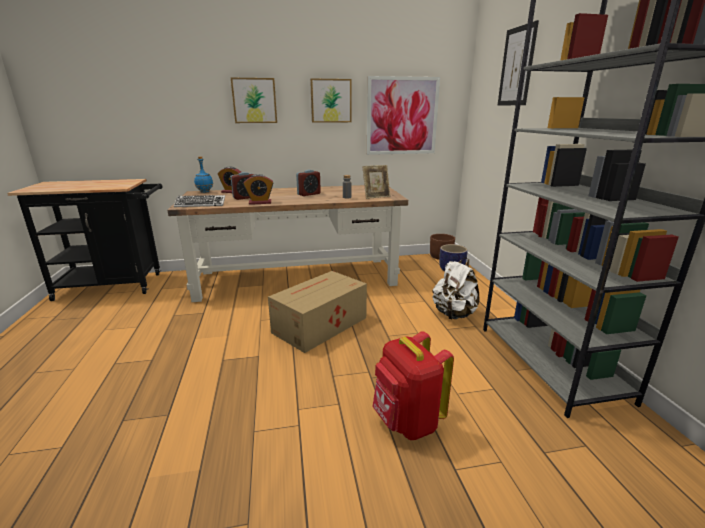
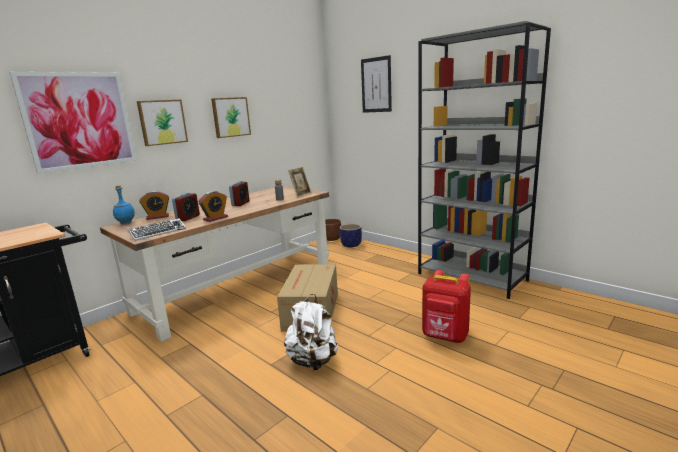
camera: 35 degrees left, 5 degrees down
(402, 116) = (286, 126): picture -> picture (79, 121)
(454, 314) = (390, 271): white backpack -> white backpack (313, 361)

